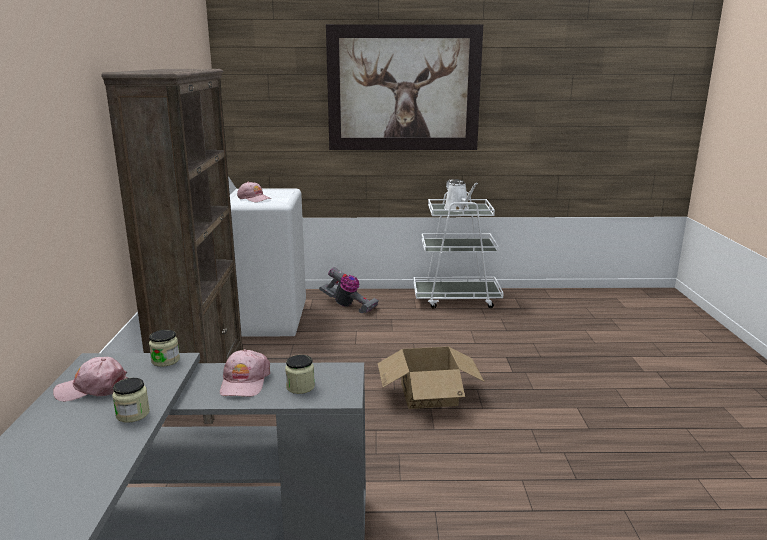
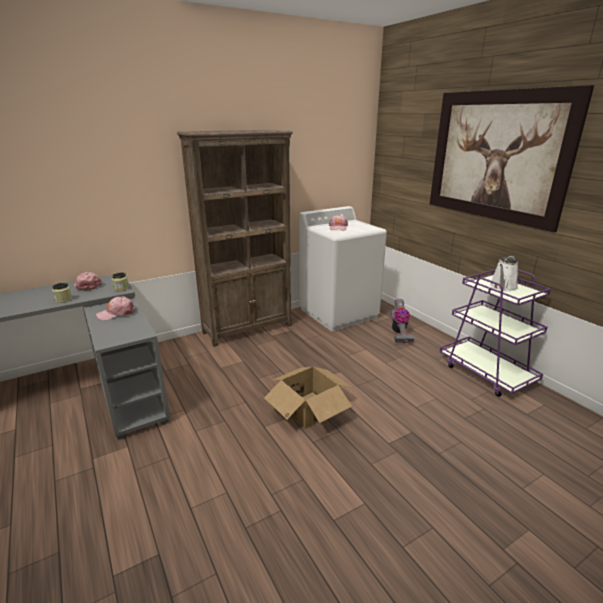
camera: 60 degrees right, 5 degrees up
(300, 387) = (115, 327): jar -> none
(456, 299) = (486, 373): white cart -> purple cart

